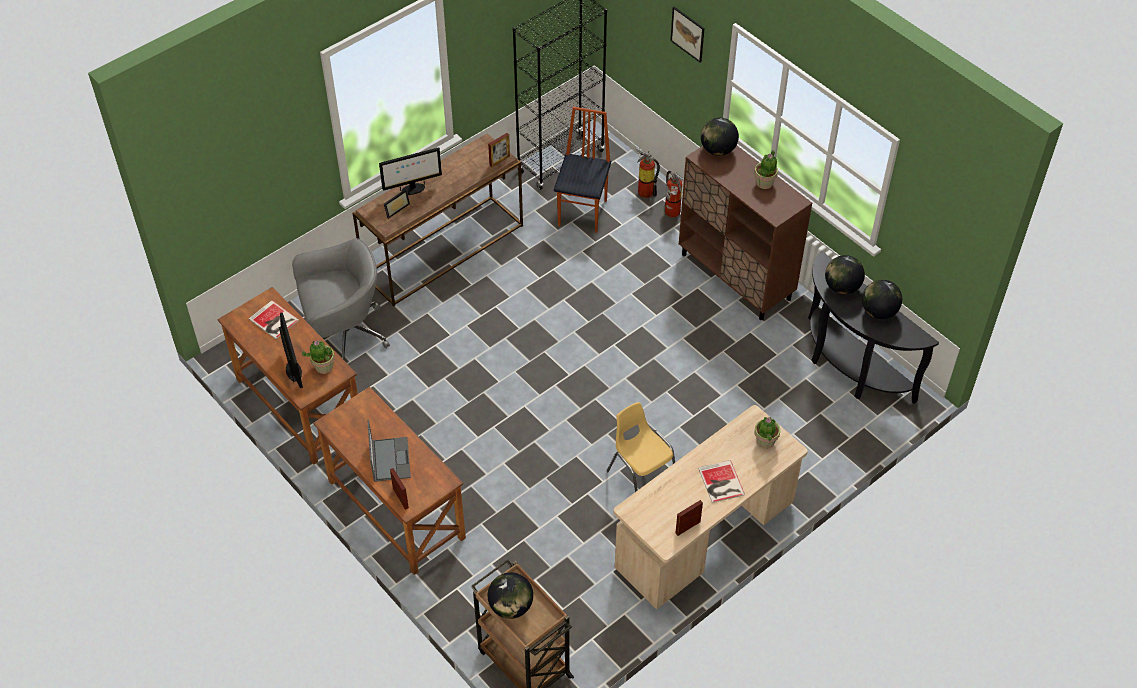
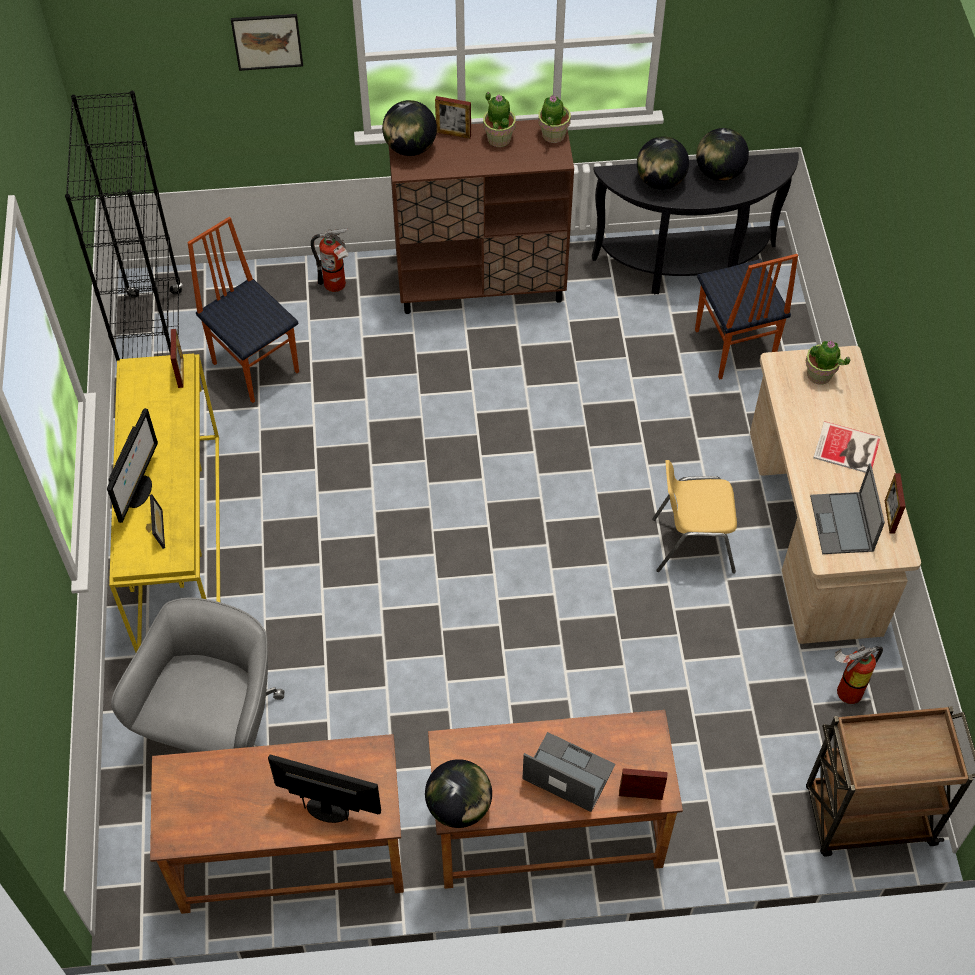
camera: 55 degrees left, 5 degrees up
(274, 321) = (217, 787): book -> none
(323, 366) = (350, 768): potted plant -> potted plant (553, 135)
(444, 249) = (178, 542): brown console table -> yellow console table
(511, 606) = (892, 761): globe -> globe (459, 806)
(644, 190) = (278, 289): fire extinguisher -> fire extinguisher (845, 691)
(661, 506) = (842, 524): none -> laptop
(747, 162) = (453, 134): none -> picture frame
(808, 423) = (732, 348): none -> chair

